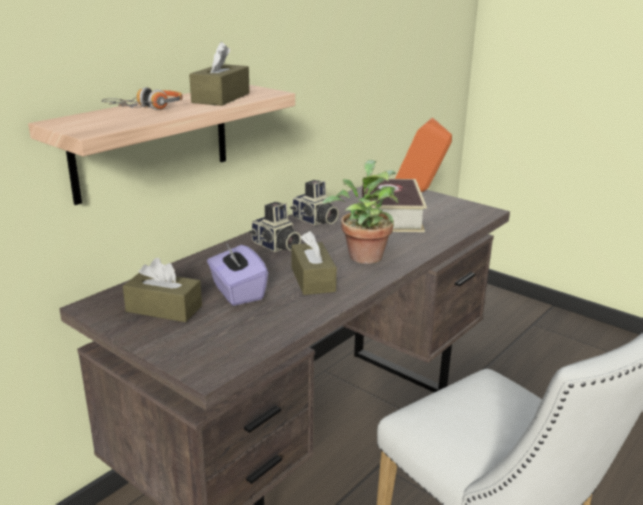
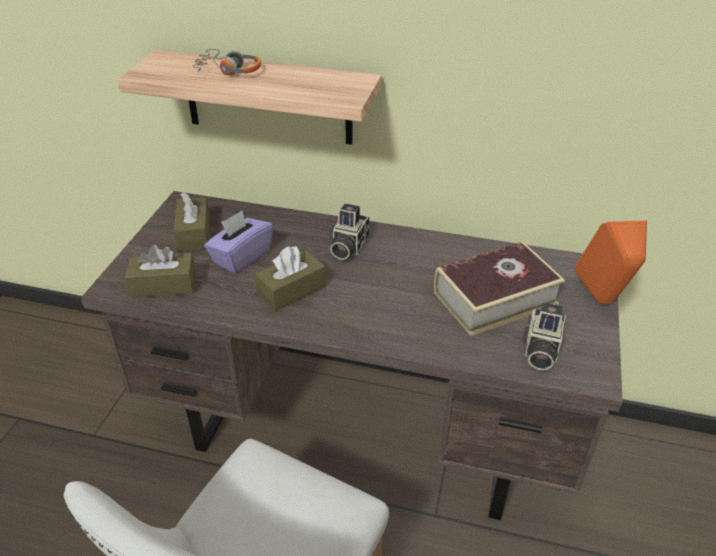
camera: 65 degrees right, 15 degrees up
(221, 98) = (298, 84): brown tissue box -> brown tissue box (164, 285)
(314, 220) = (429, 250): camera -> camera (539, 350)
(364, 254) = (371, 306): potted plant -> none

